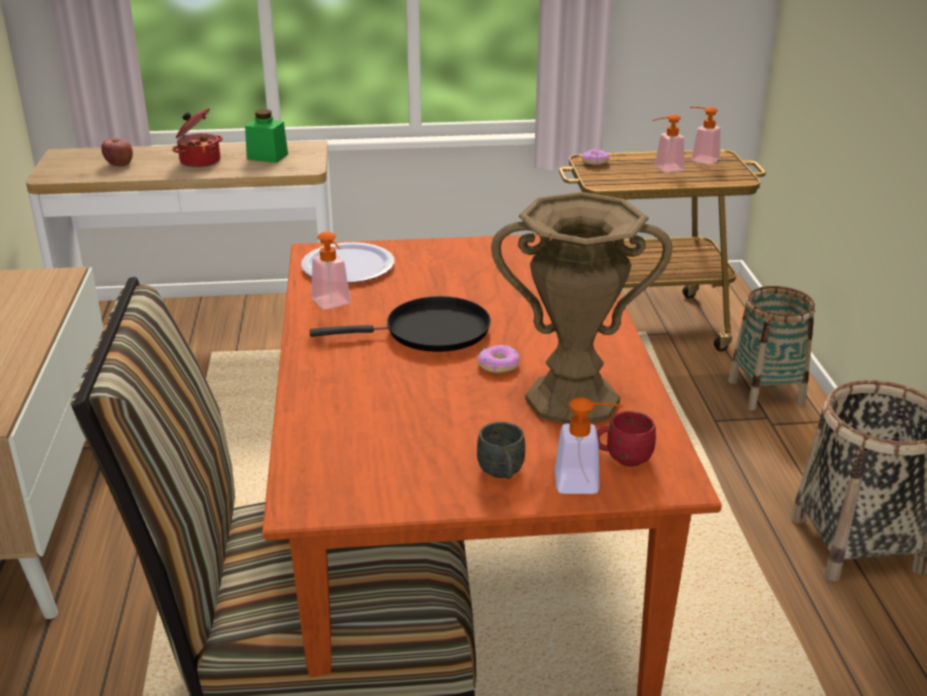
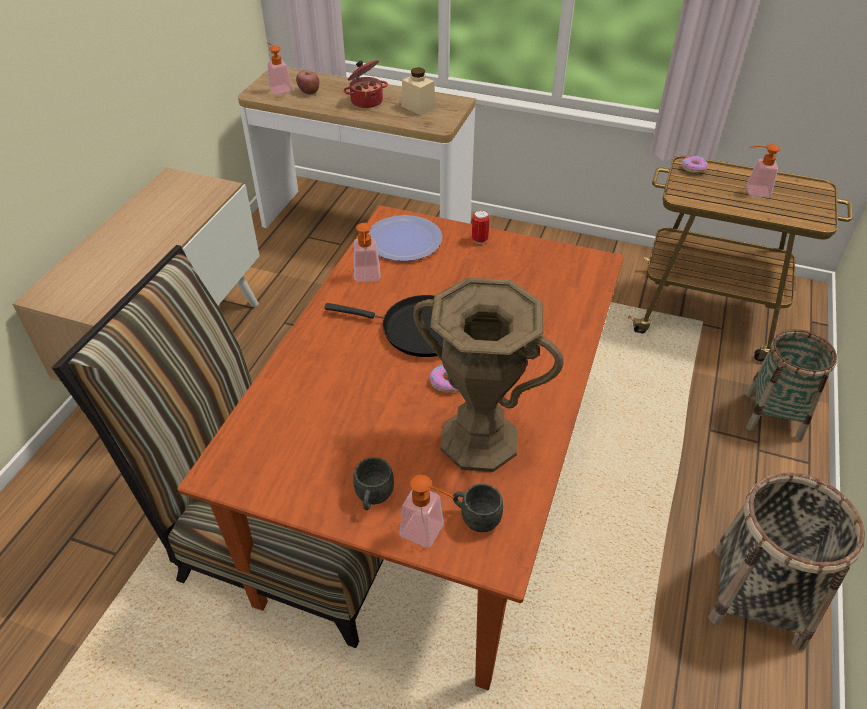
camera: 25 degrees right, 15 degrees up
(267, 156) = (418, 107): green jar -> beige jar
(432, 249) = (479, 240): none -> can
(622, 458) = (475, 517): red mug -> grey mug
(700, 159) = (796, 187): soap dispenser -> soap dispenser (279, 88)

